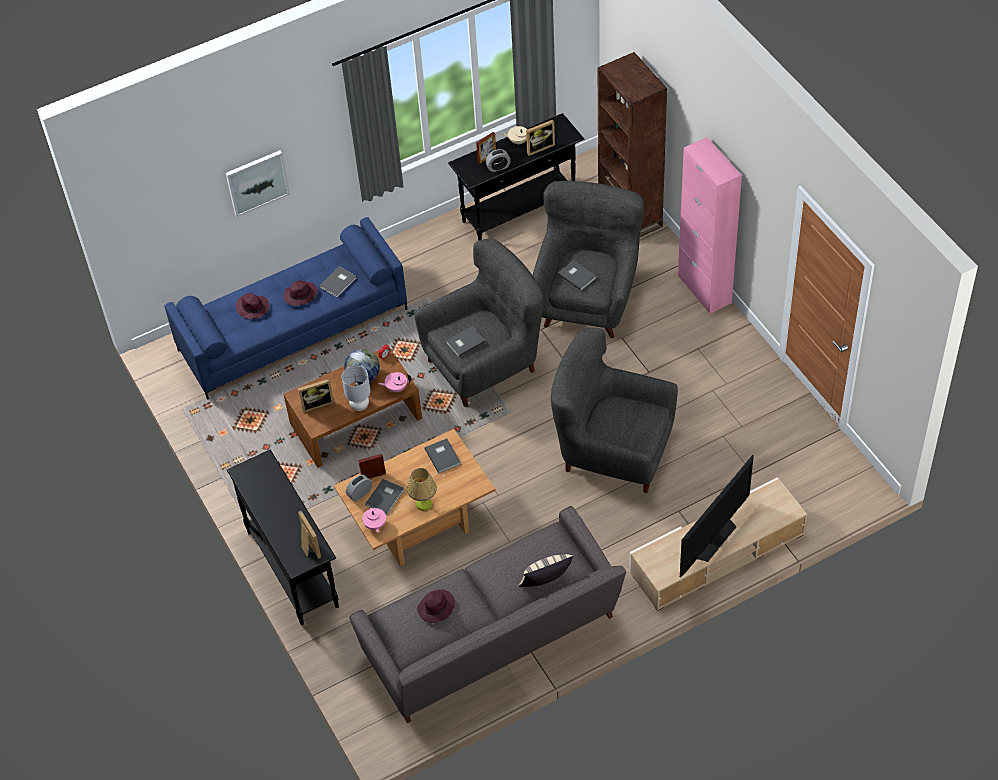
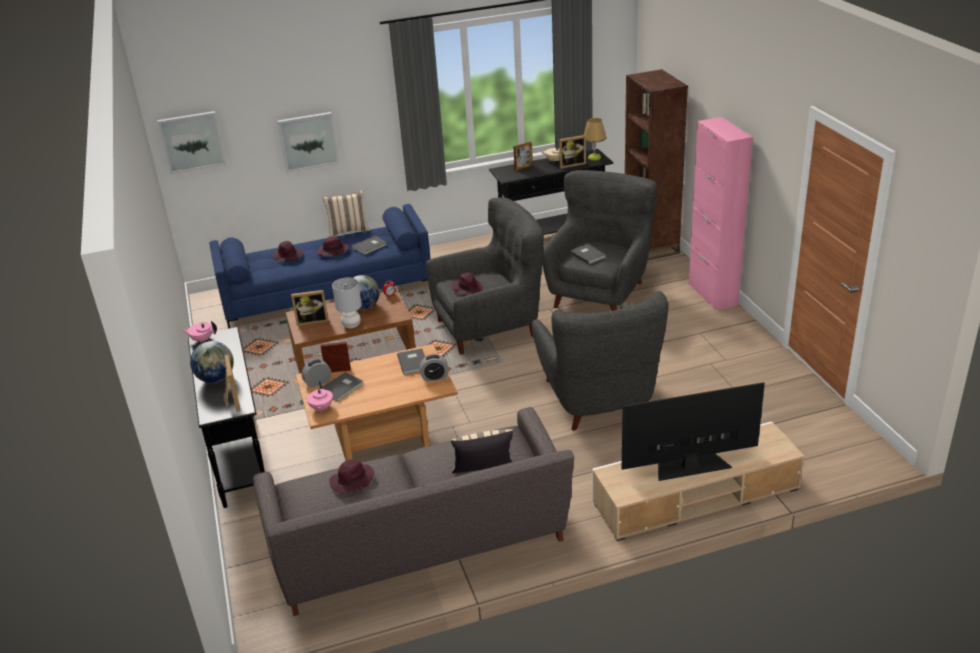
camera: 10 degrees right, 20 degrees down
(139, 215) = (192, 142): none -> picture
(281, 521) = (216, 379): none -> globe
(304, 257) = (348, 231): none -> beige pillow
(396, 388) = (391, 316): pink teapot -> pink teapot (202, 339)
(423, 504) = (378, 396): table lamp -> table lamp (594, 157)
(464, 342) = (467, 288): grey book -> purple hat
(498, 167) = (531, 173): alarm clock -> alarm clock (434, 377)
(612, 451) = (597, 400): grey armchair -> grey armchair turned 135 degrees counterclockwise
(713, 538) = (690, 466): television -> television turned 150 degrees counterclockwise

